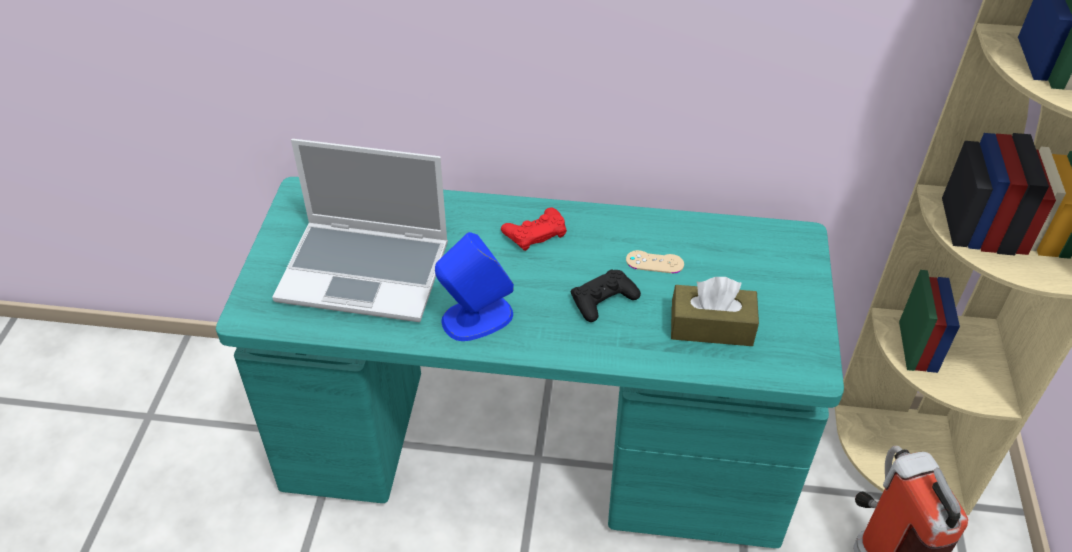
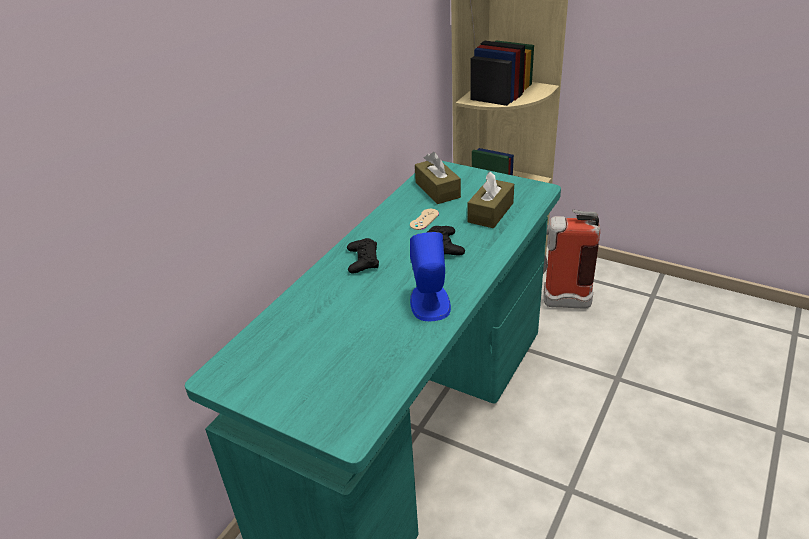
camera: 65 degrees left, 10 degrees down
(367, 272) = (345, 351): laptop -> none
(535, 233) = (363, 260): red game controller -> black game controller
(738, 255) = (437, 190): none -> brown tissue box

